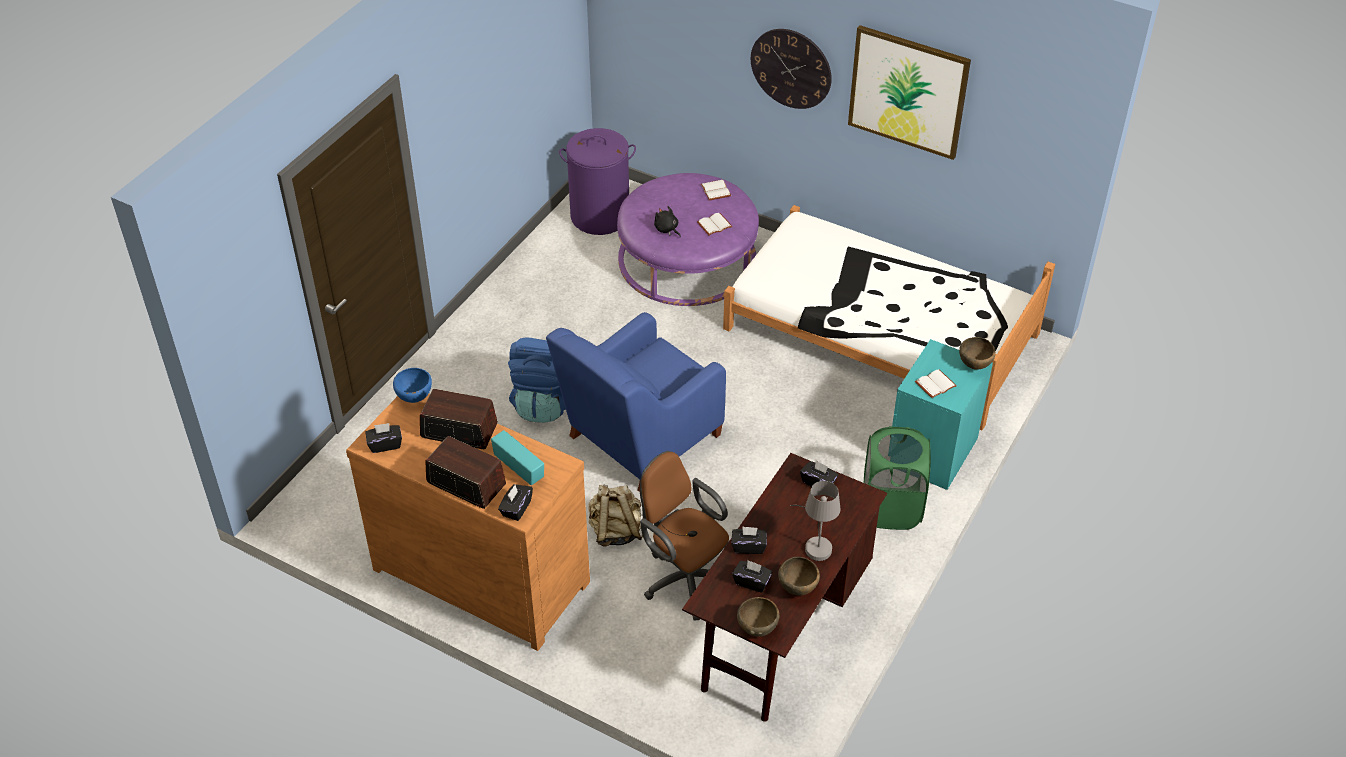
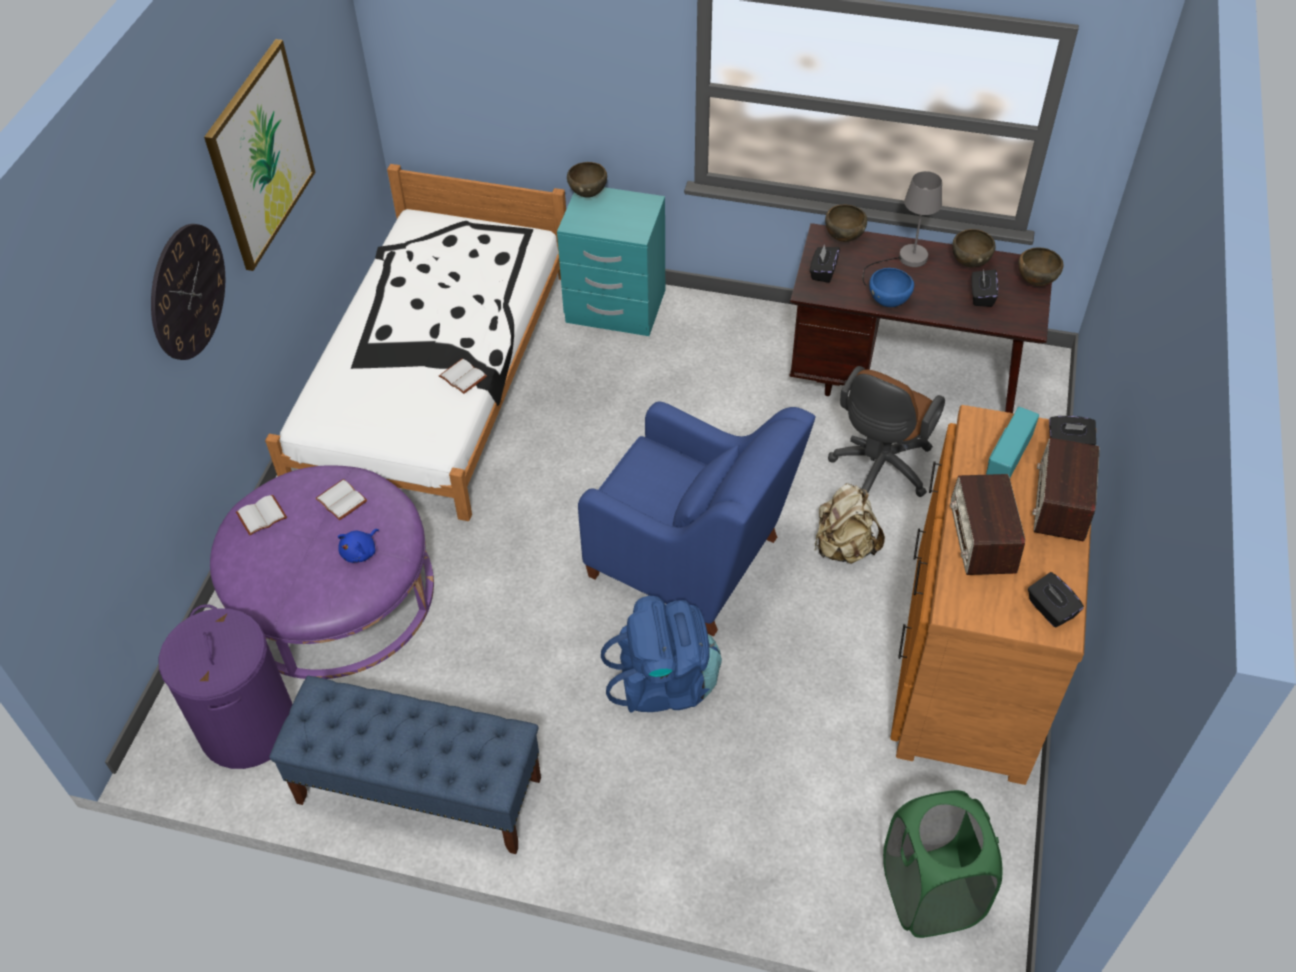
camera: 105 degrees left, 5 degrees up
(414, 398) = (954, 605): blue bowl -> blue bowl (889, 303)
(521, 279) = (418, 790): none -> blue bench
(667, 229) = (360, 552): black plush toy -> blue plush toy
(748, 547) = (938, 307): black tissue box -> none
(859, 509) = (843, 238): none -> brown bowl
(891, 509) = (708, 326): green laundry basket -> green laundry basket (929, 893)
(935, 383) = (627, 218): white book -> white book (461, 377)

